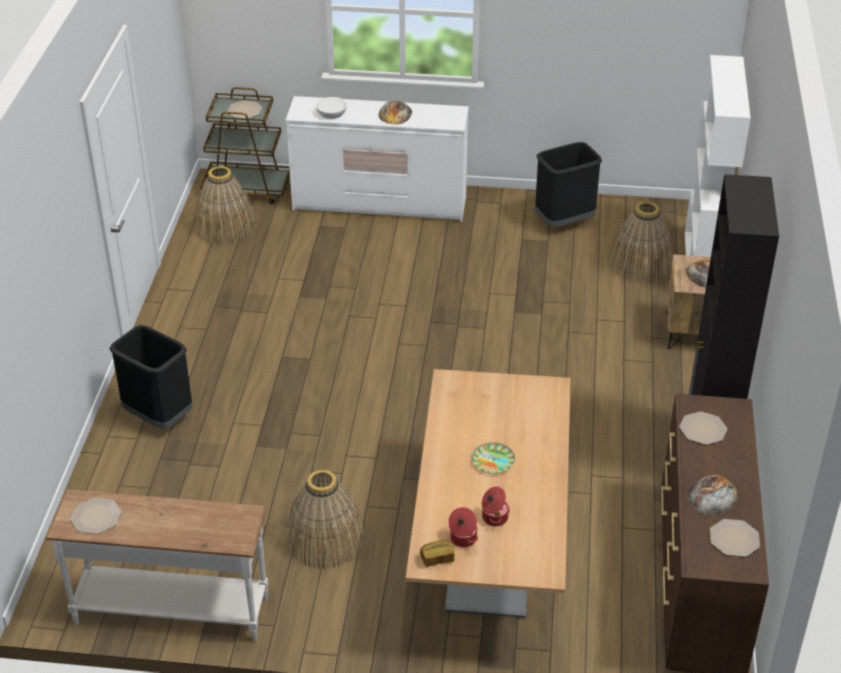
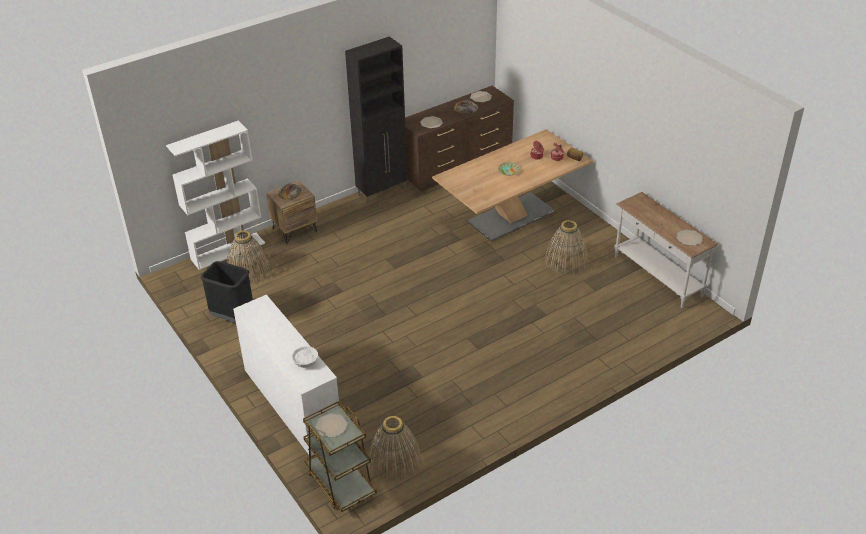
camera: 130 degrees left, 0 degrees up
(158, 416) = (575, 361): black trash can -> none
(395, 114) = (276, 333): bread -> none

